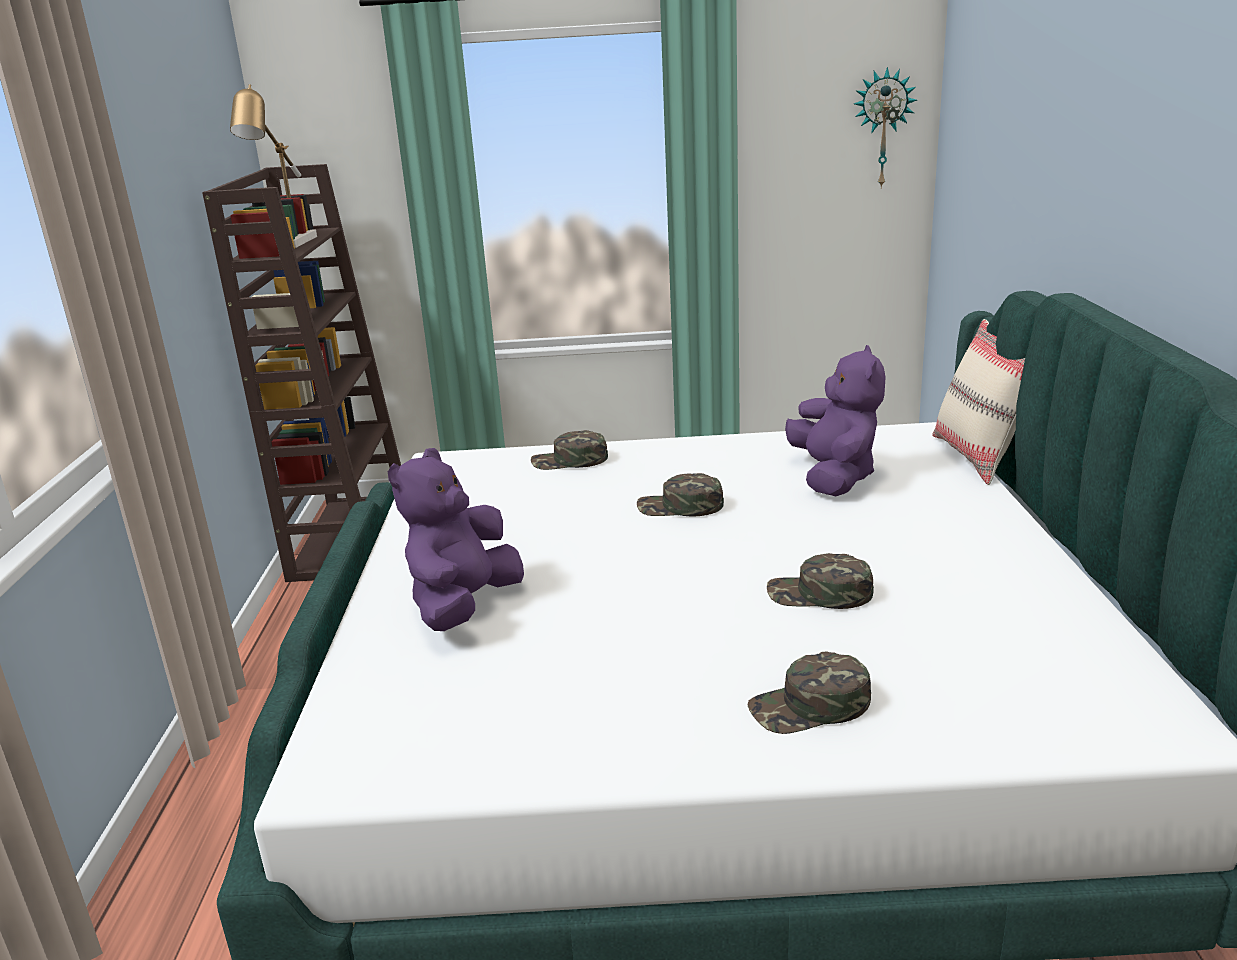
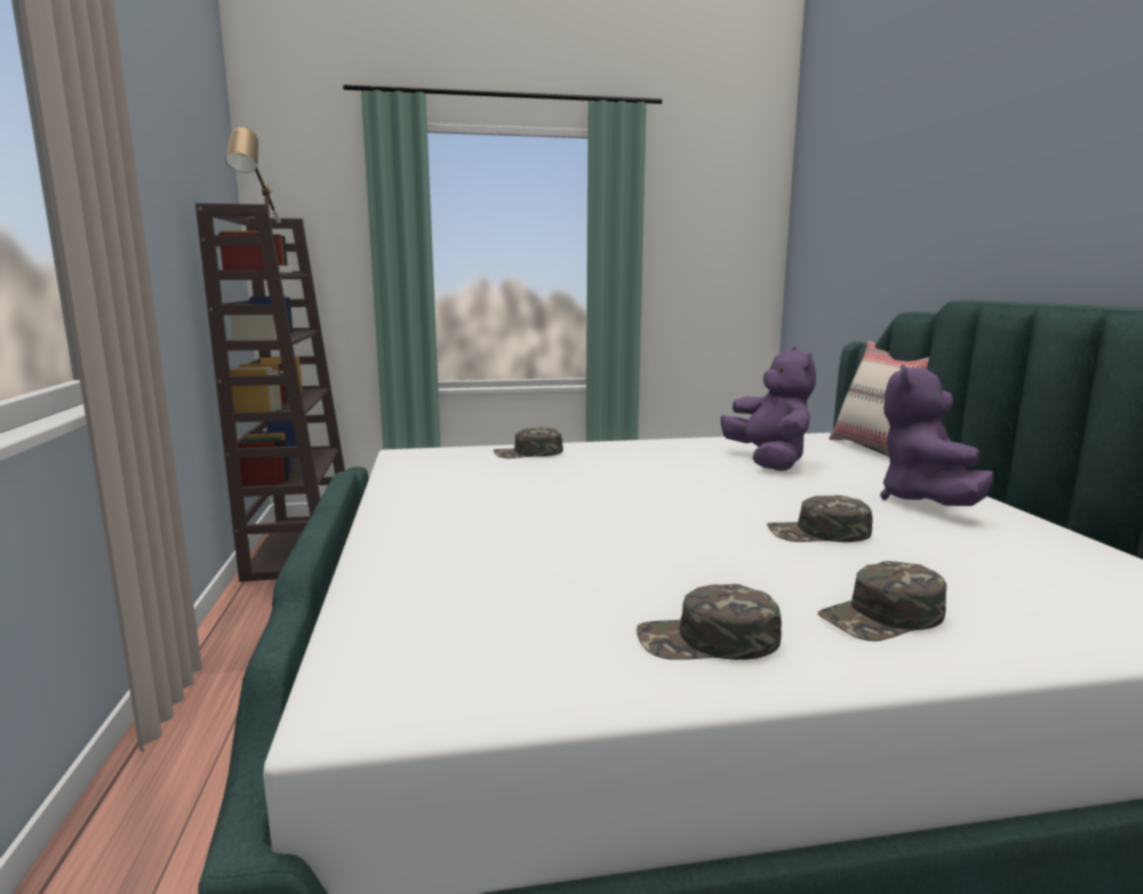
camera: 10 degrees left, 10 degrees down
(464, 606) = (470, 548): purple plush toy -> purple plush toy (925, 502)
(680, 506) = (646, 479): green cap -> green cap (708, 640)
(882, 128) = (748, 226): wall clock -> none

